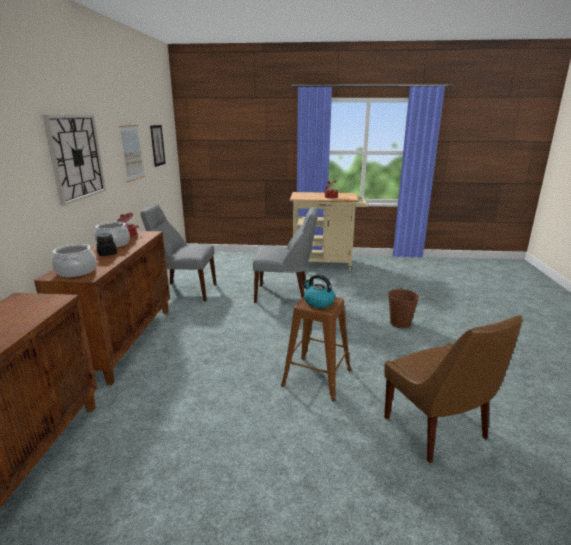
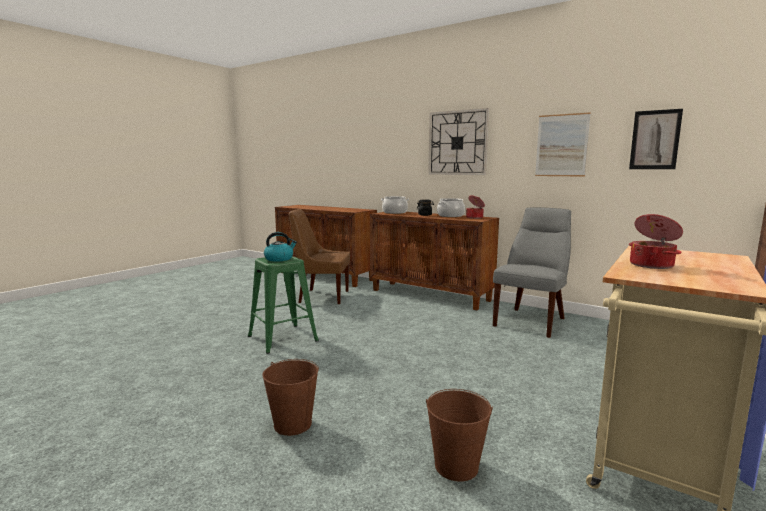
camera: 120 degrees right, 10 degrees down
(284, 295) = (481, 369): grey chair -> none
(316, 377) = (283, 338): brown stool -> green stool
(370, 287) = (456, 466): none -> brown bucket
(437, 430) = (152, 357): brown chair -> brown chair (322, 296)

